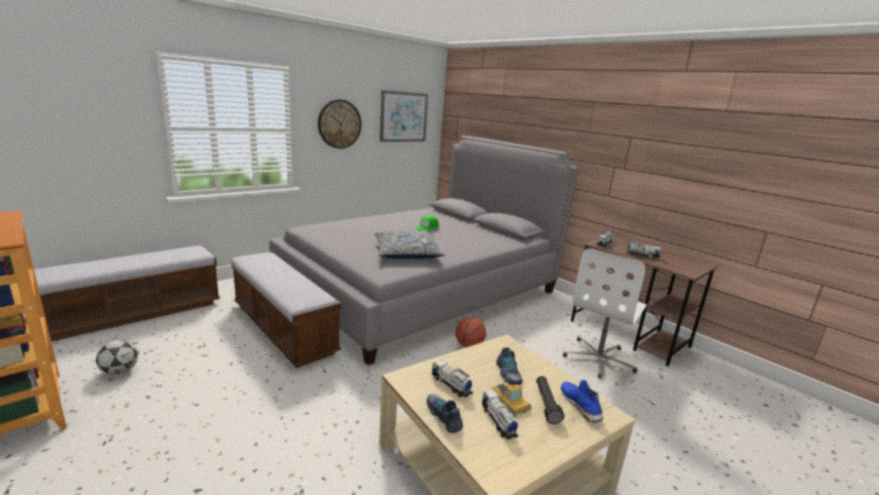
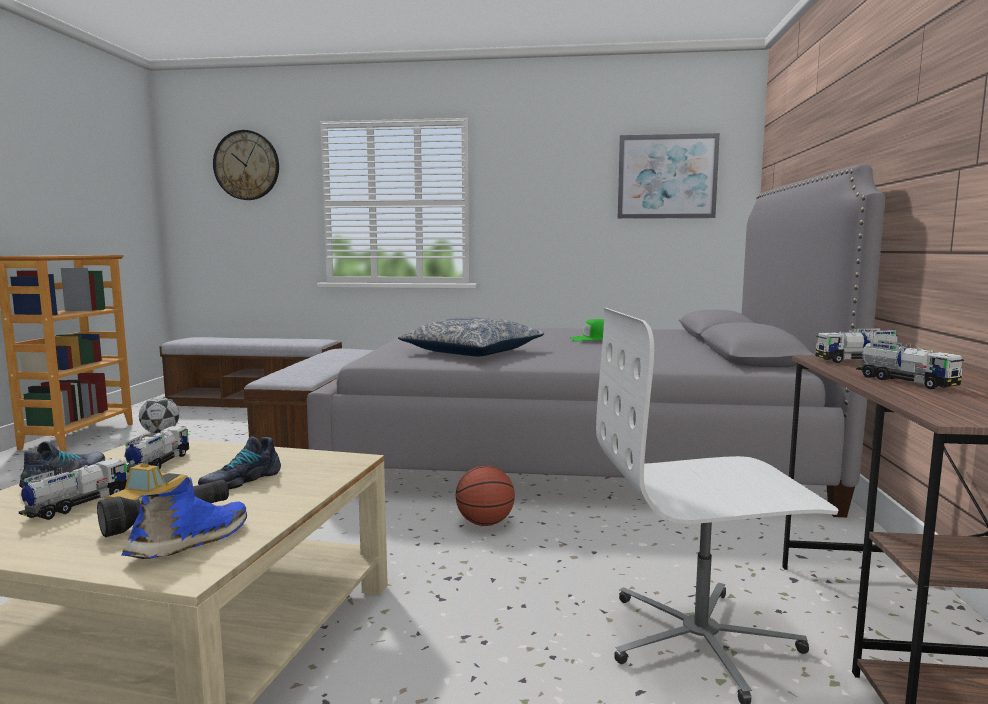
camera: 50 degrees right, 10 degrees down
(339, 124) = (543, 192): wall clock -> wall clock (246, 165)

